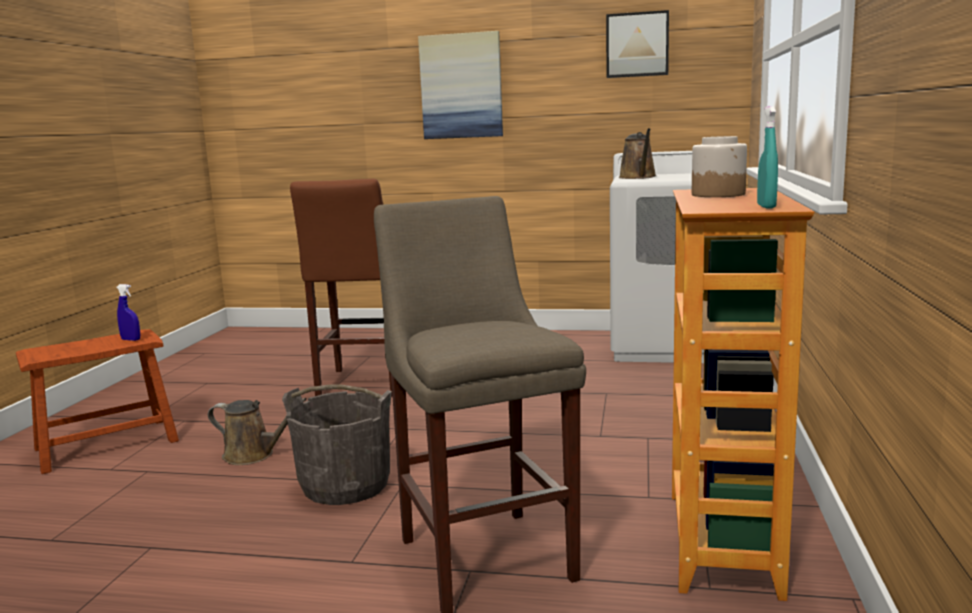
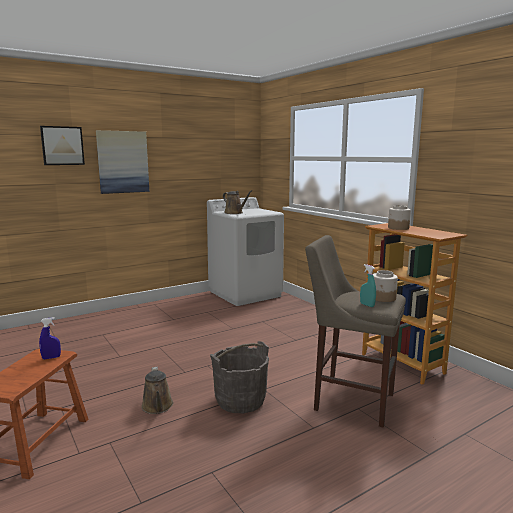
camera: 45 degrees left, 0 degrees up
(253, 455) = (157, 407): brown watering can -> brown watering can turned 105 degrees clockwise
(363, 384) = (135, 350): brown stool -> none
(501, 336) = (383, 298): none -> jar
(637, 45) = (214, 145): picture -> picture (62, 145)
(766, 206) = (446, 233): turquoise spray bottle -> turquoise spray bottle (367, 305)

